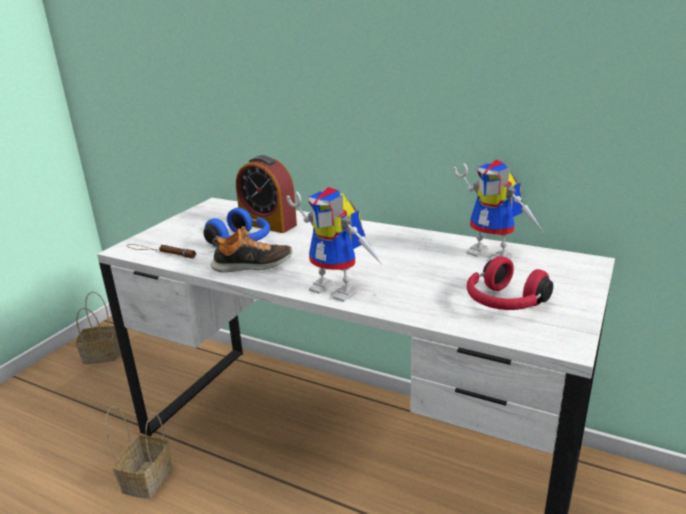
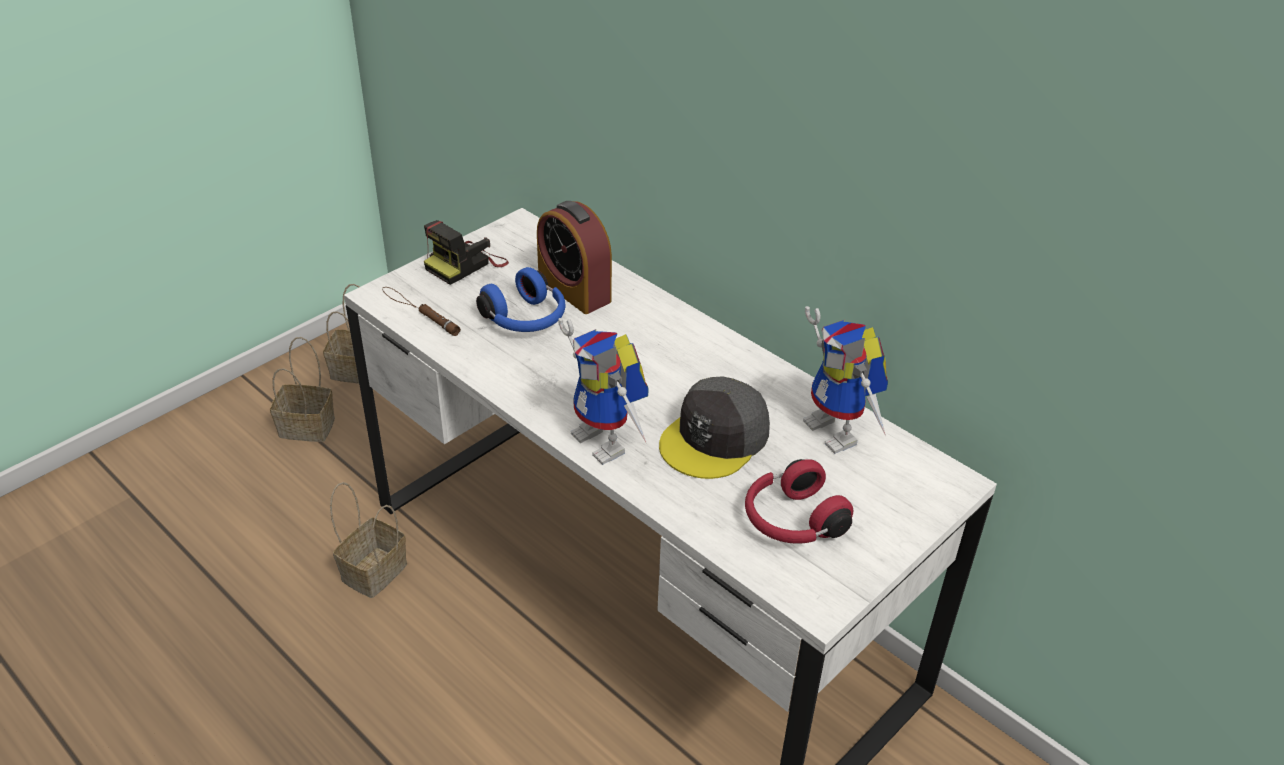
camera: 15 degrees right, 15 degrees up
(72, 396) = (309, 426): none -> basket
(184, 225) = (465, 264): none -> camera
(253, 265) = (523, 369): shoe -> none
(415, 273) = (715, 438): none -> grey cap

